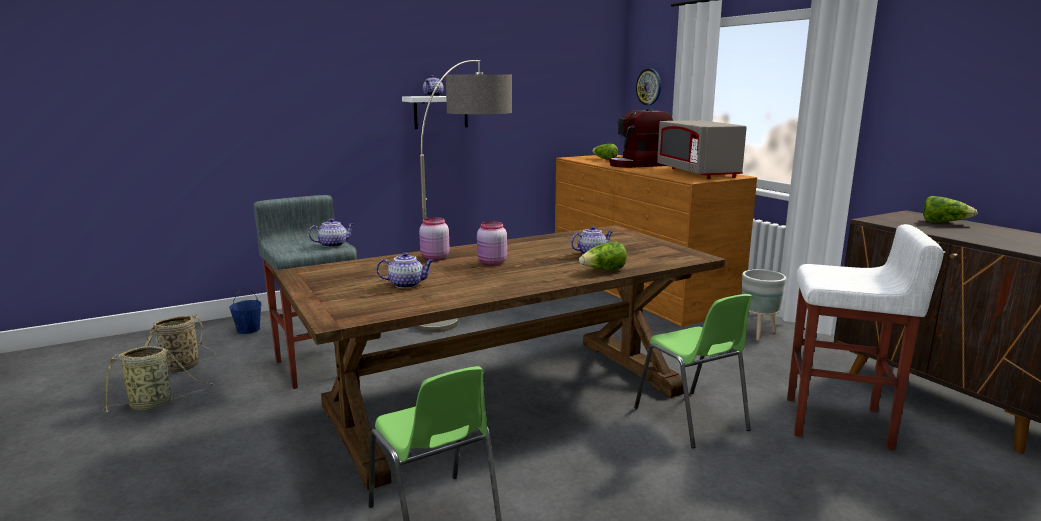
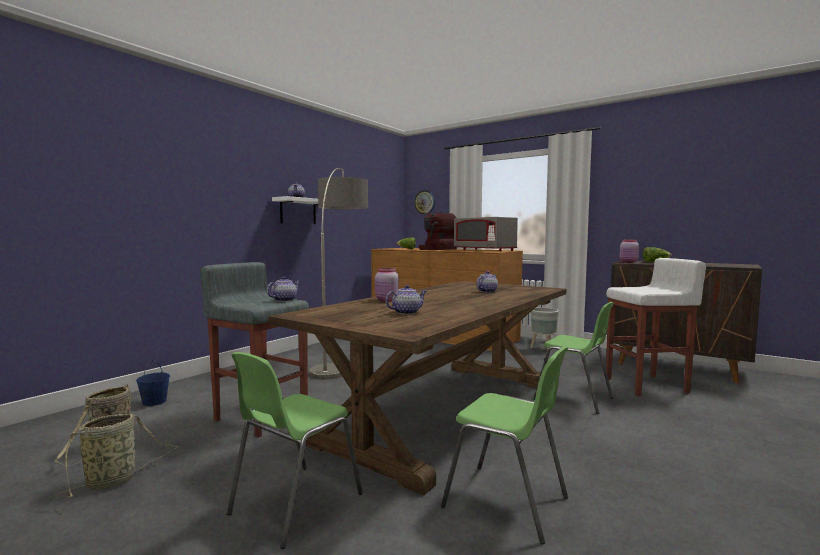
camera: 25 degrees left, 10 degrees down
(255, 464) = (294, 504): none -> green chair
(491, 263) = (435, 299): pink jar -> pink jar (628, 262)
(603, 270) = (516, 297): lettuce -> none

